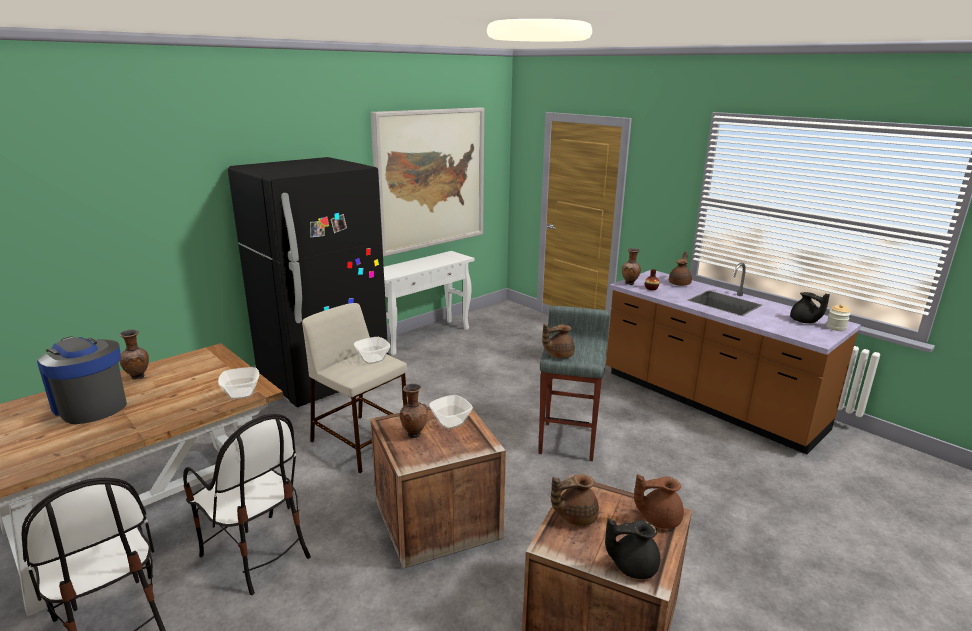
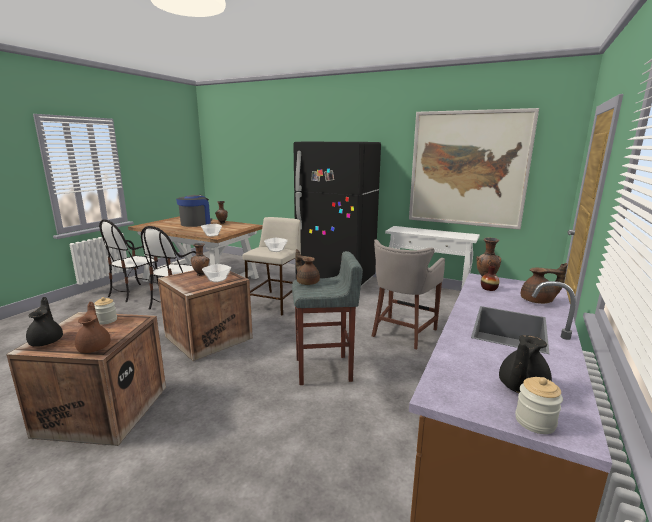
camera: 70 degrees right, 5 degrees down
(515, 379) = (402, 333): none -> grey stool
(574, 516) = (107, 320): brown teapot -> jar

